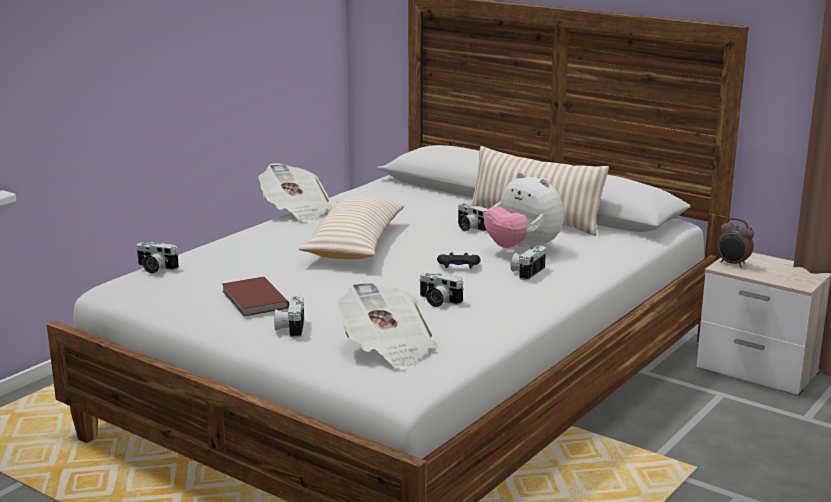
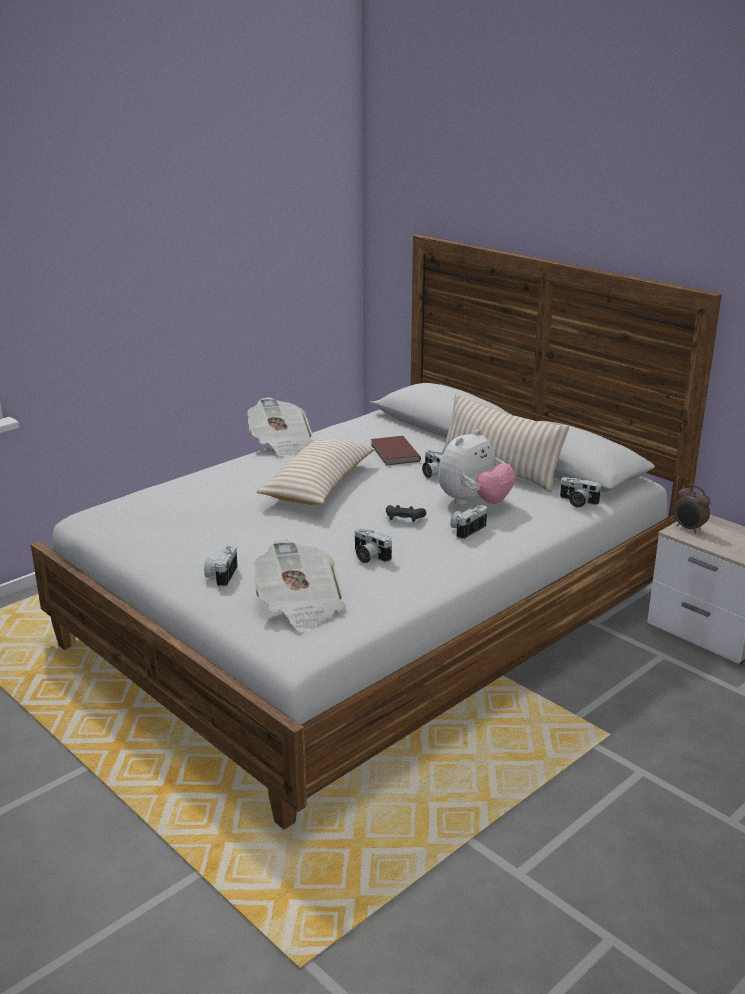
camera: 10 degrees right, 5 degrees up
(155, 268) = (129, 500): camera -> camera (577, 502)
(253, 300) = (201, 541): brown book -> brown book (394, 453)
(522, 249) = (474, 503): plush toy -> plush toy turned 105 degrees counterclockwise

